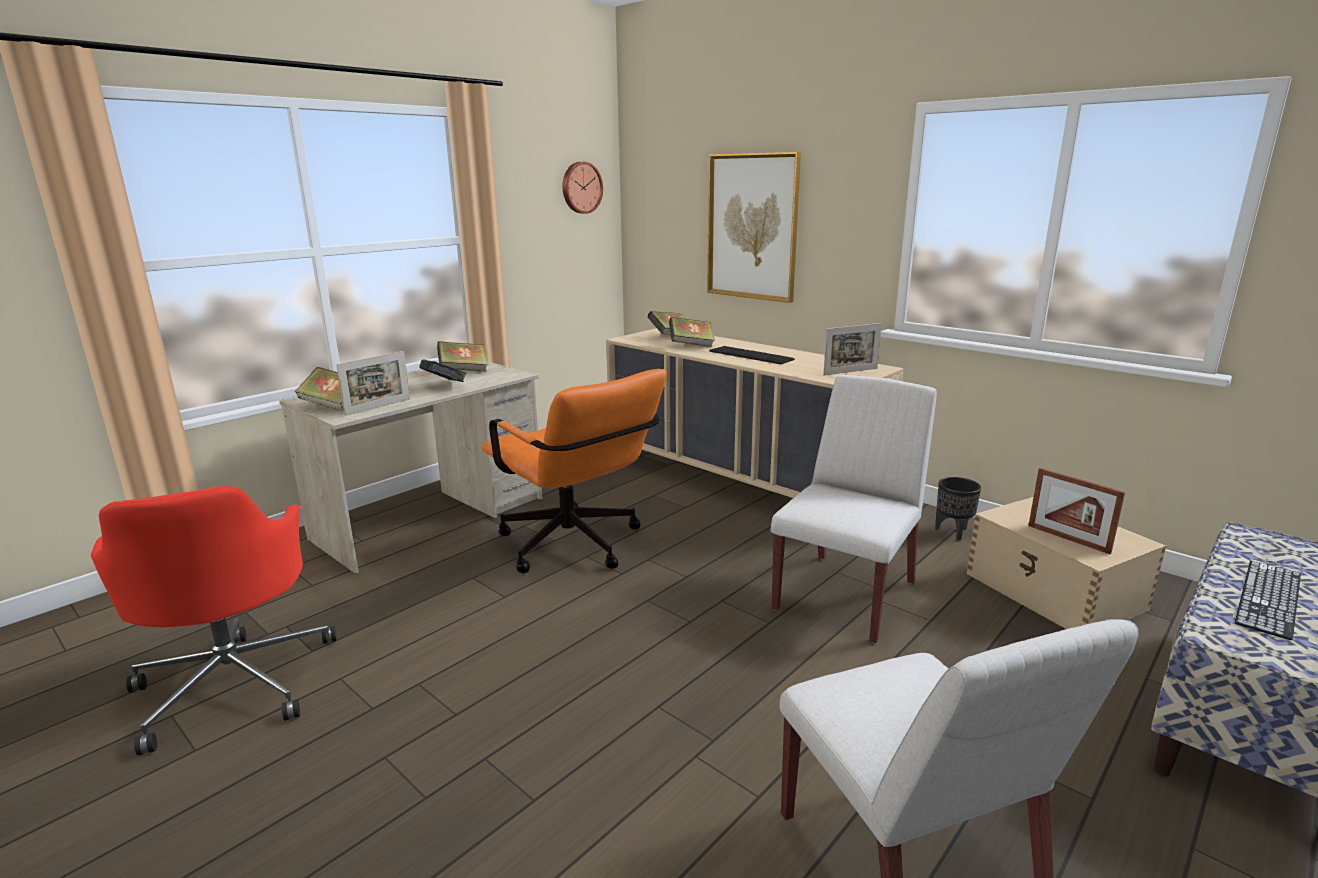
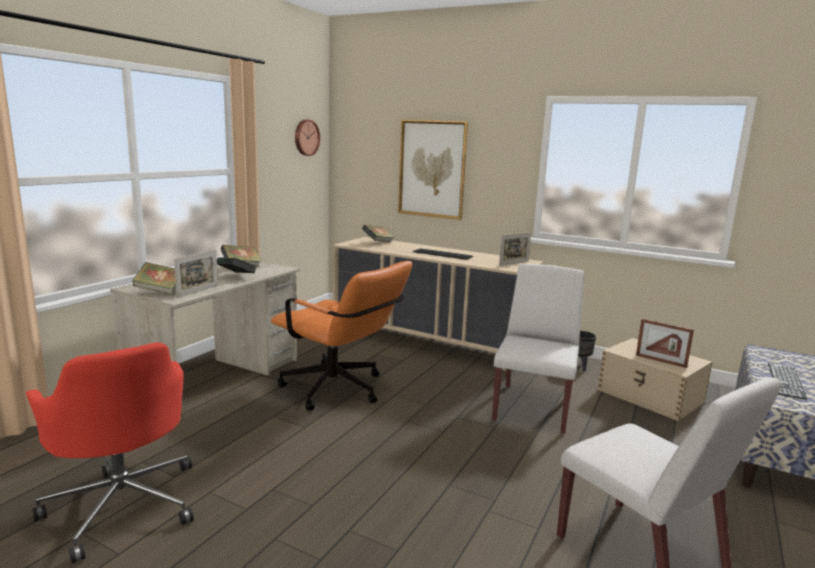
camera: 15 degrees left, 5 degrees down
(691, 345) = (397, 248): book -> none

